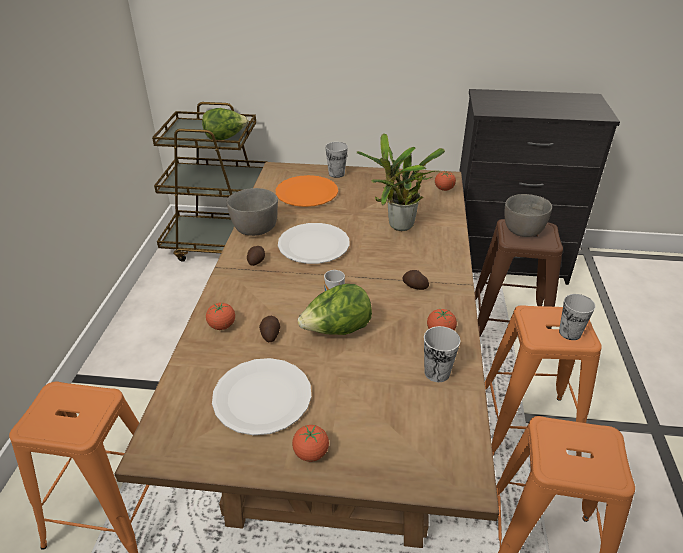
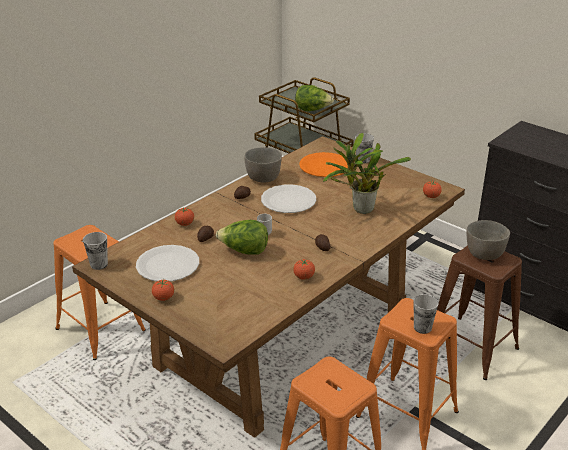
camera: 35 degrees right, 5 degrees down
(437, 372) = (274, 295): cup -> cup (99, 264)

